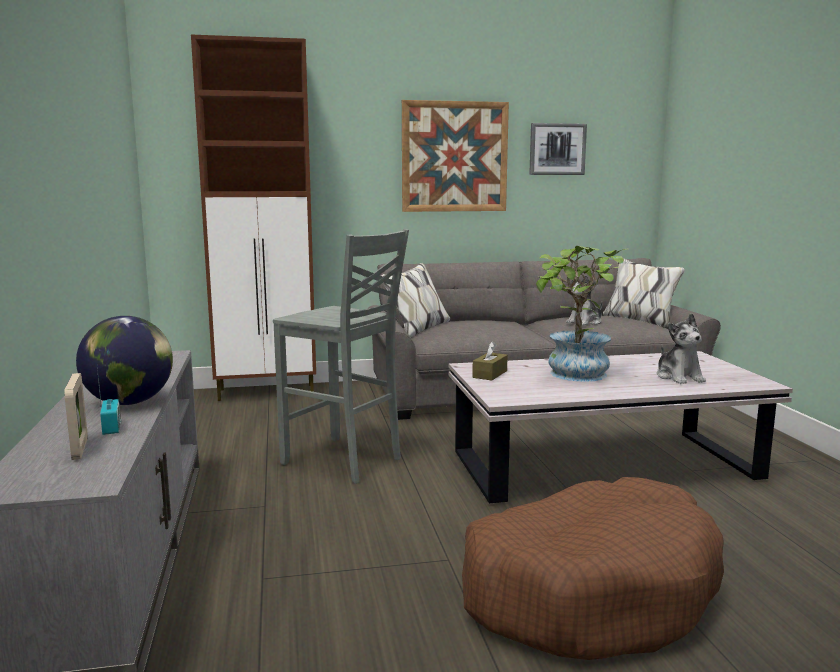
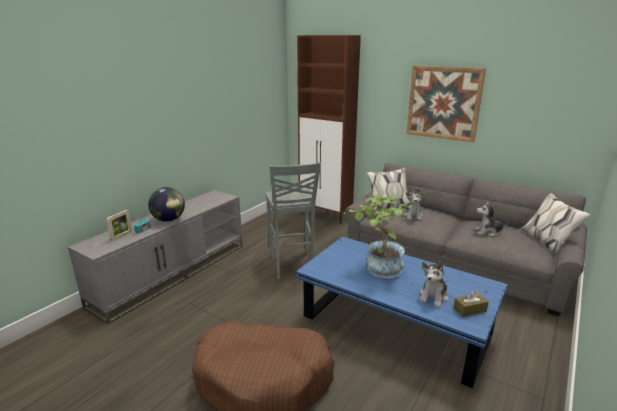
camera: 45 degrees right, 10 degrees up
(479, 327) = (412, 215): none -> plush toy
(490, 374) = (342, 251): brown tissue box -> brown tissue box (469, 310)
(557, 149) = (521, 103): picture -> none
(605, 467) = (394, 327): white coffee table -> blue coffee table

